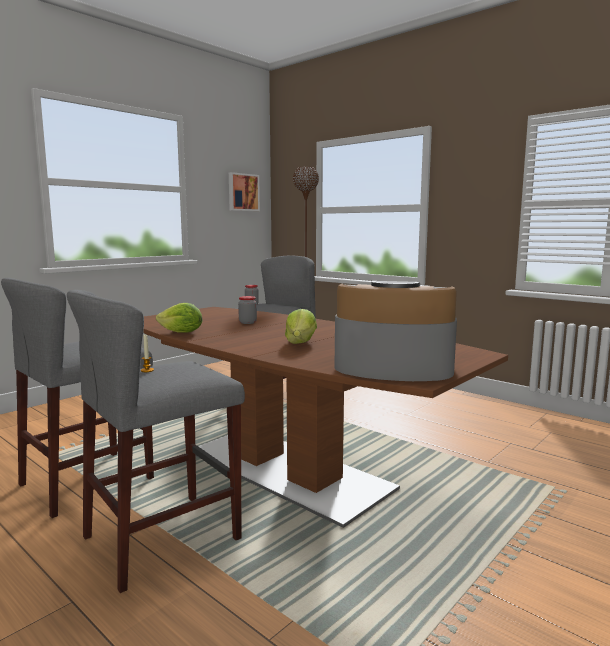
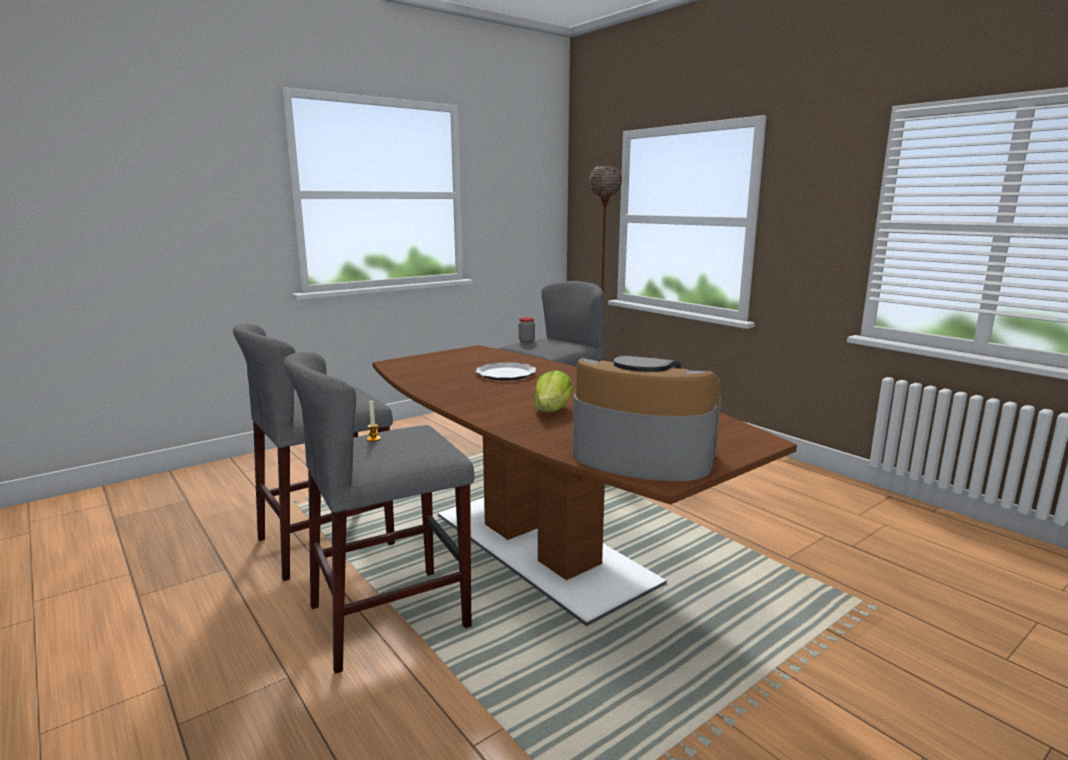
camera: 10 degrees right, 5 degrees up
(181, 333) = (426, 387): lettuce -> none
(243, 192) = (532, 194): picture -> none
(247, 322) = (506, 374): jar -> plate

